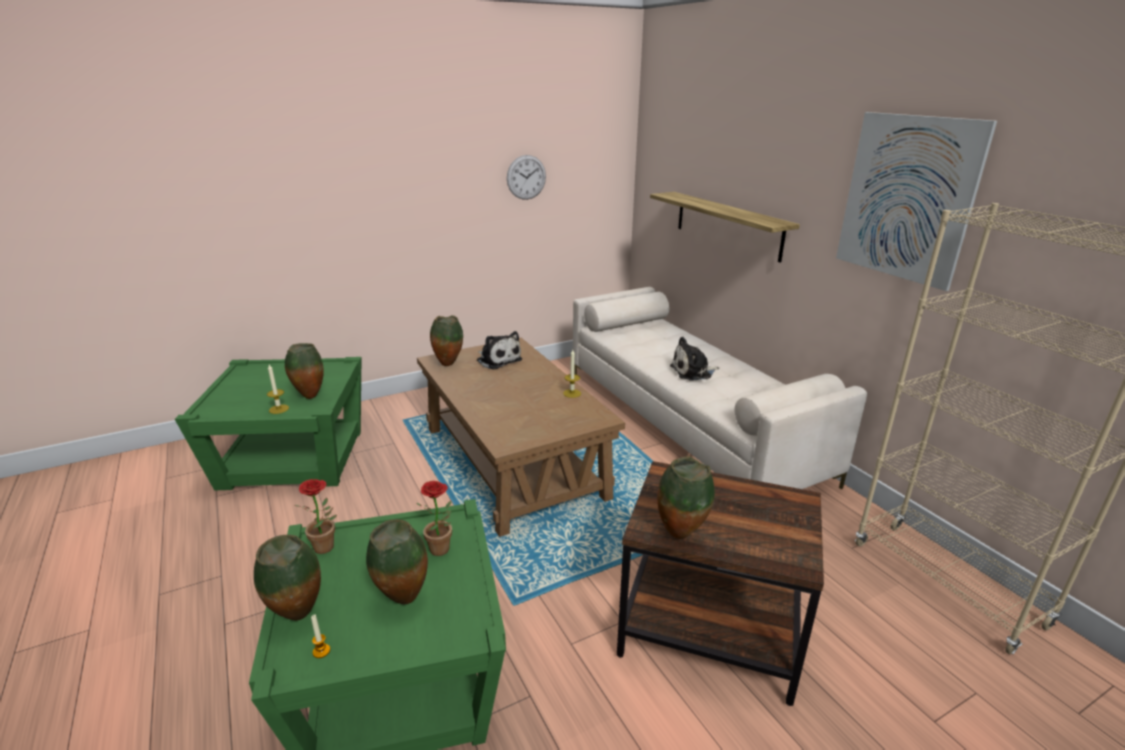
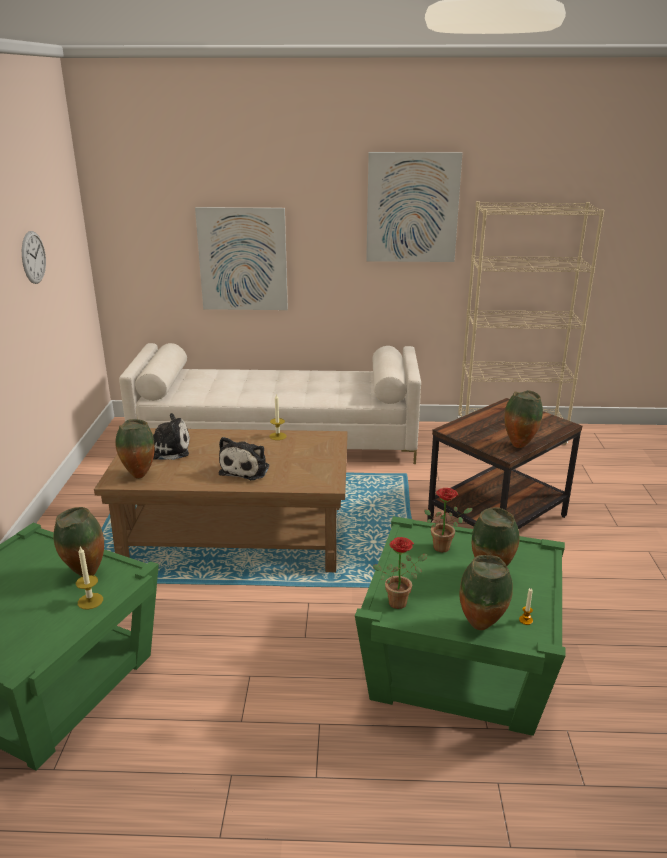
camera: 60 degrees left, 0 degrees up
(693, 372) = (290, 389): plush toy -> plush toy (246, 469)
(727, 225) = (243, 259): shelf -> picture

